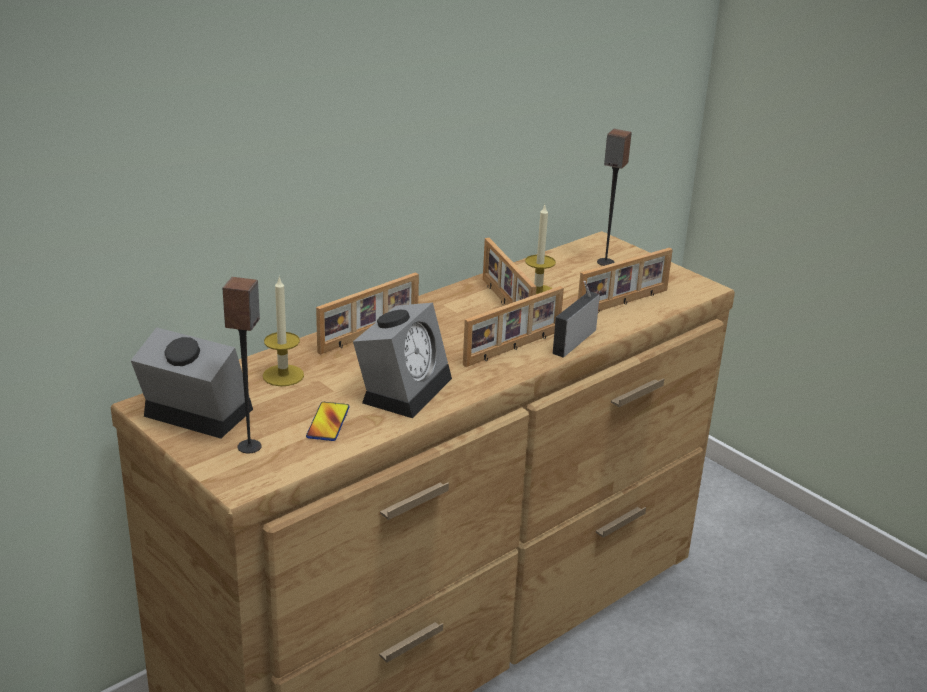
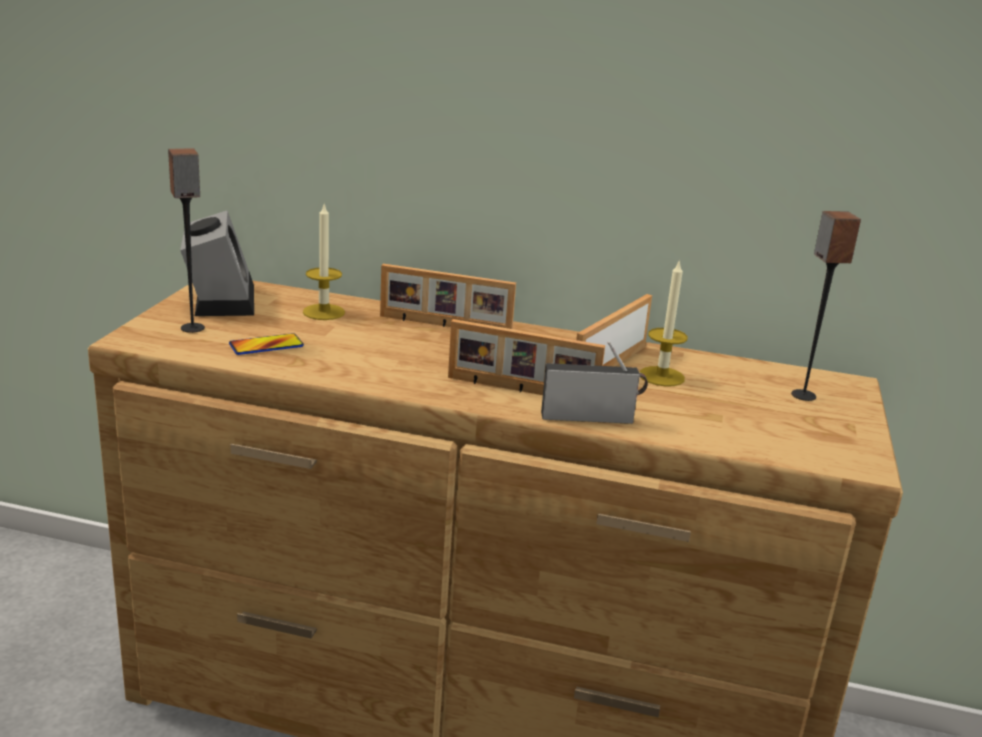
camera: 55 degrees right, 5 degrees down
(404, 387) = (369, 360): alarm clock -> none
(623, 303) = (725, 426): picture frame -> none

